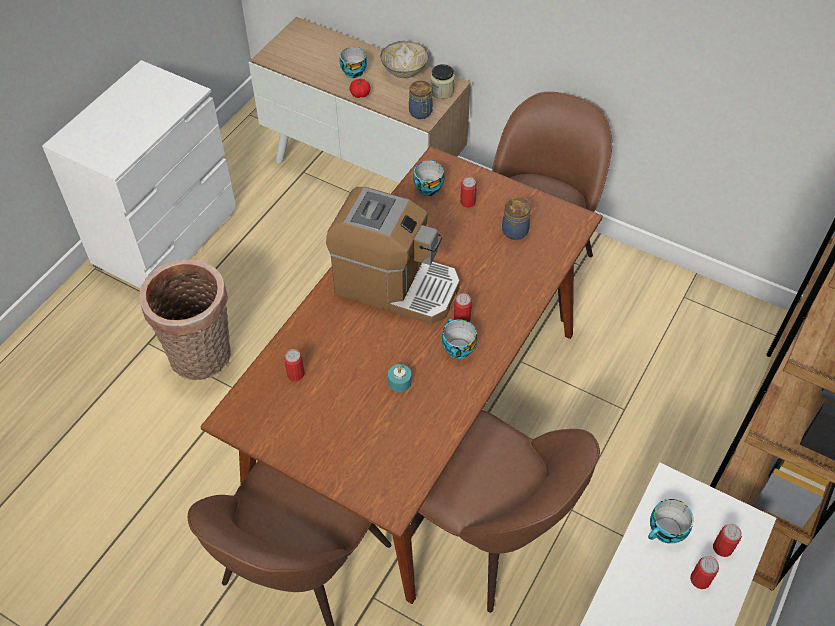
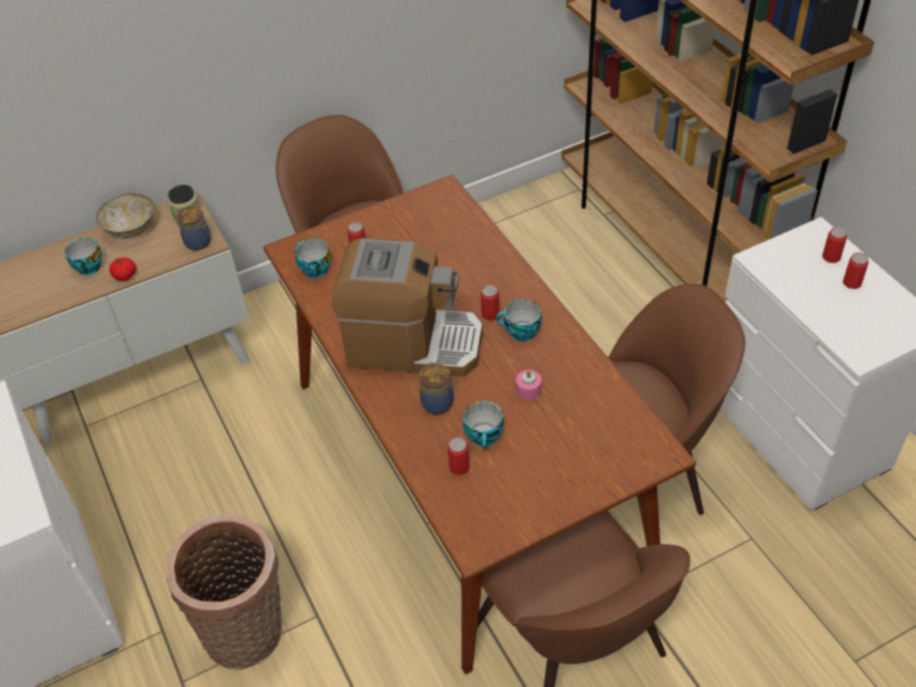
camera: 55 degrees left, 5 degrees down
(396, 285) = (413, 344): coffee machine -> coffee machine turned 45 degrees clockwise
(399, 382) = (528, 390): turquoise candle -> pink candle
(516, 230) = (421, 234): jar -> jar (437, 401)
(666, 532) = (799, 282): cup -> cup (485, 437)

